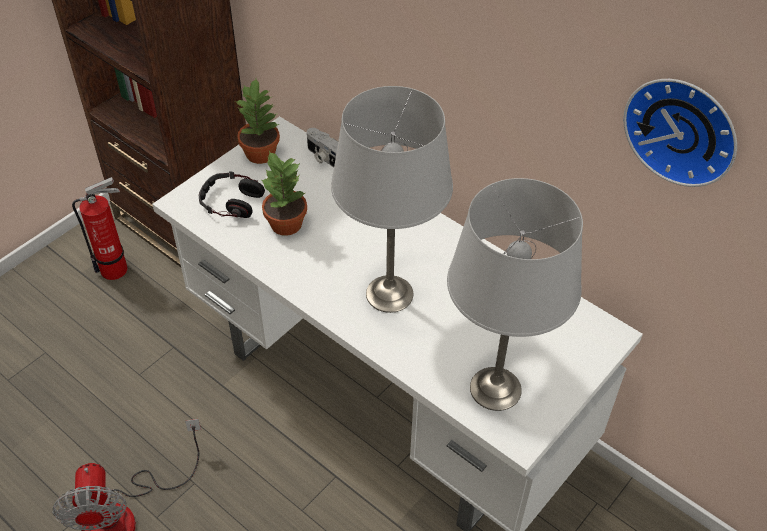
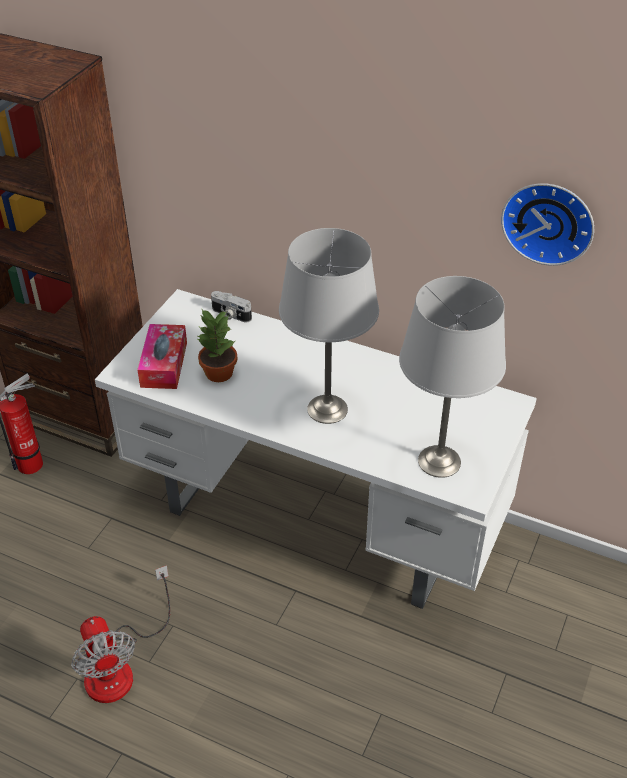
camera: 15 degrees left, 5 degrees down
(231, 202) = (164, 364): headphones -> tissue box
(261, 153) = (174, 321): potted plant -> none

